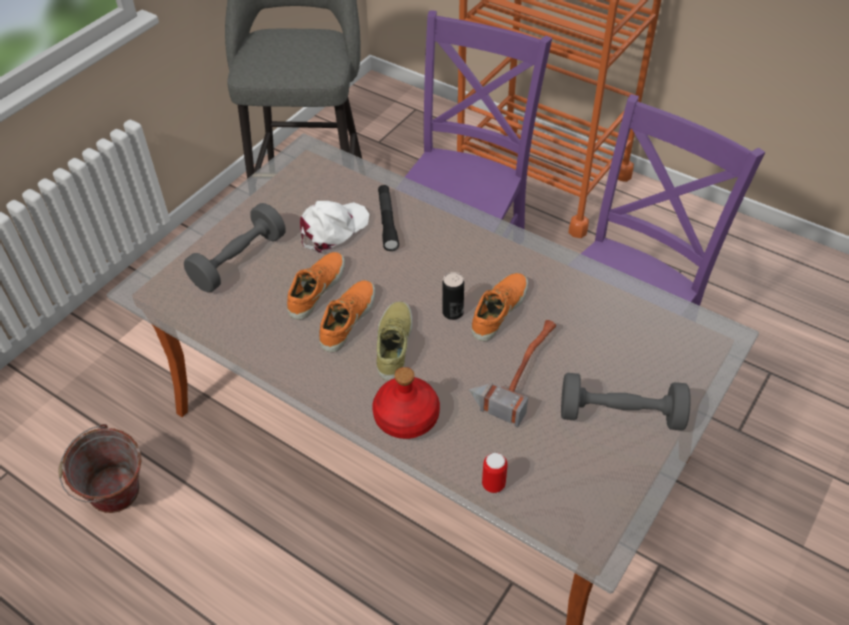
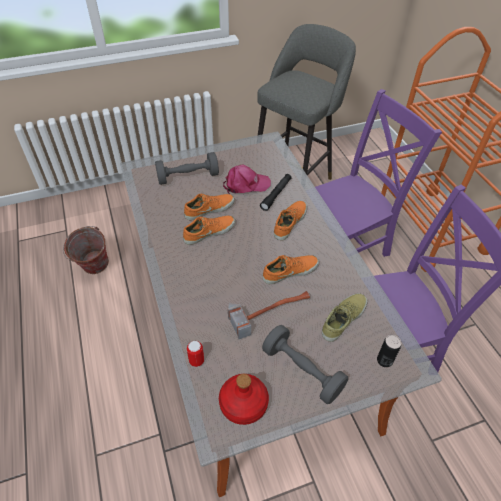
camera: 35 degrees right, 0 degrees up
(333, 229) = (246, 184): white cap -> pink cap
(392, 344) = (218, 257): beige shoe -> beige shoe (342, 318)
(406, 418) = (188, 297): red bottle -> red bottle (243, 404)
(438, 249) = (289, 222): none -> orange shoe
(452, 312) = (264, 258): can -> can (384, 360)

